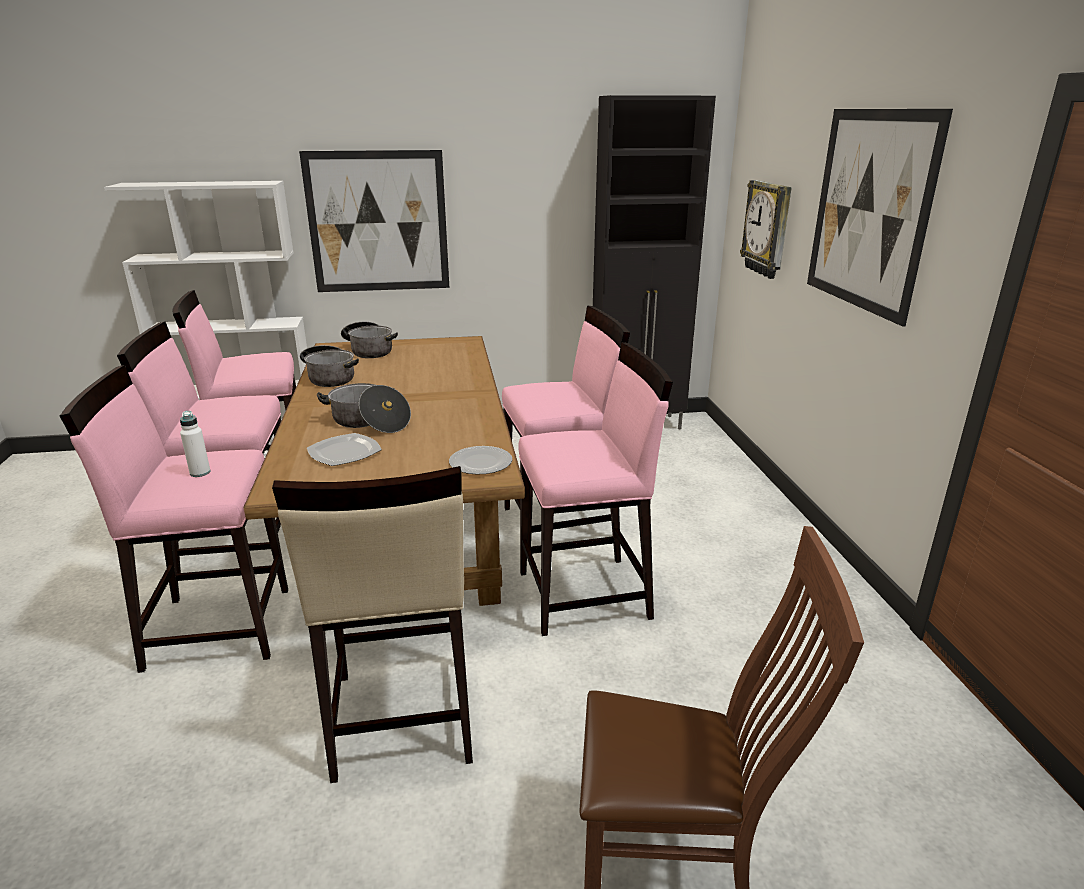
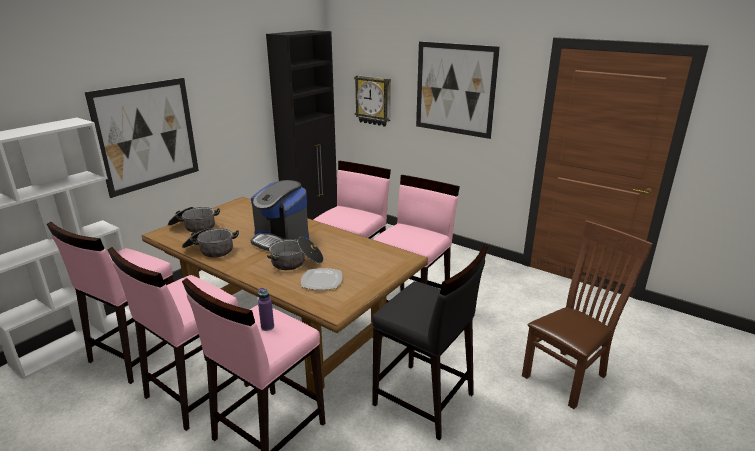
camera: 45 degrees left, 0 degrees up
(200, 473) = (267, 327): white bottle -> purple bottle
(401, 718) = (424, 400): beige stool -> black stool
(411, 392) = (280, 239): none -> coffee machine
(480, 463) = (392, 257): plate -> none

